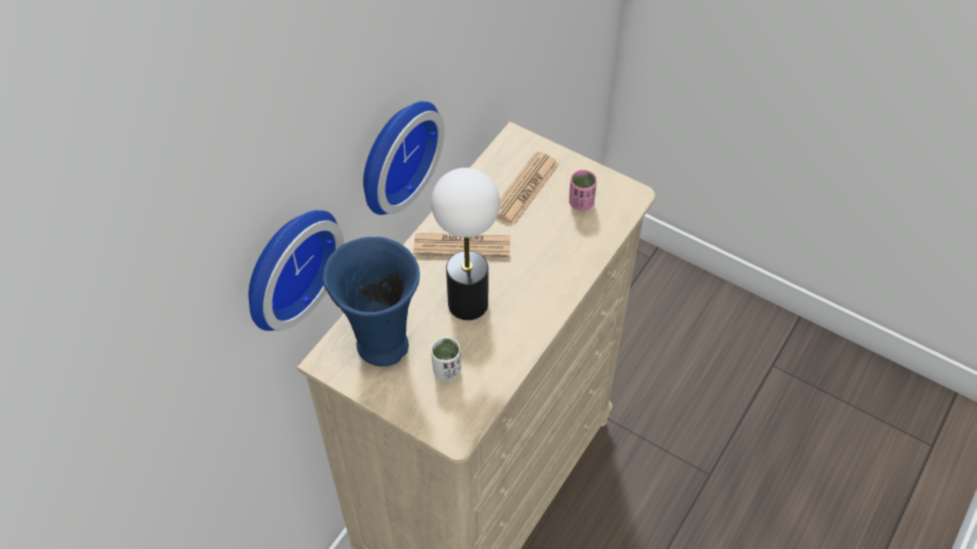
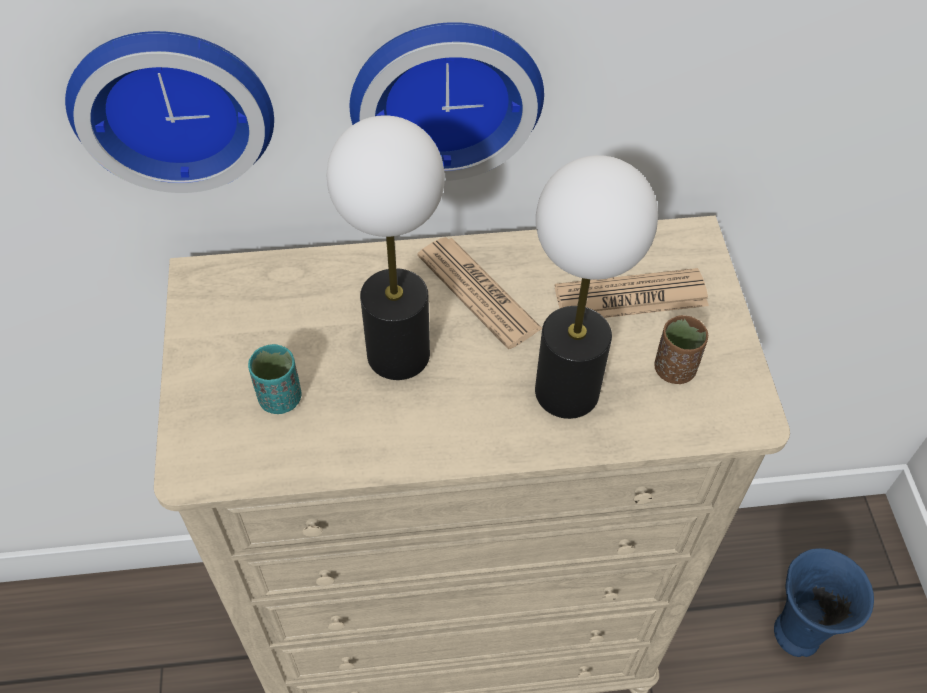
camera: 50 degrees right, 0 degrees up
(381, 344) = (263, 310): blue vase -> blue vase (796, 632)
(447, 370) = (280, 398): white cup -> turquoise cup
(555, 251) = (568, 391): none -> table lamp
(581, 203) = (674, 369): pink cup -> brown cup

